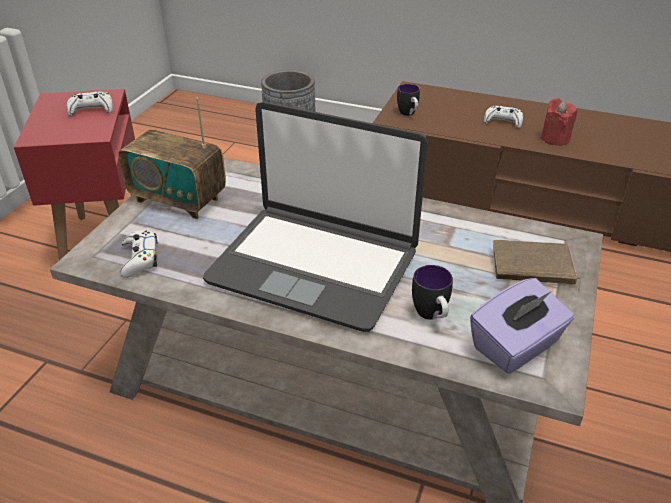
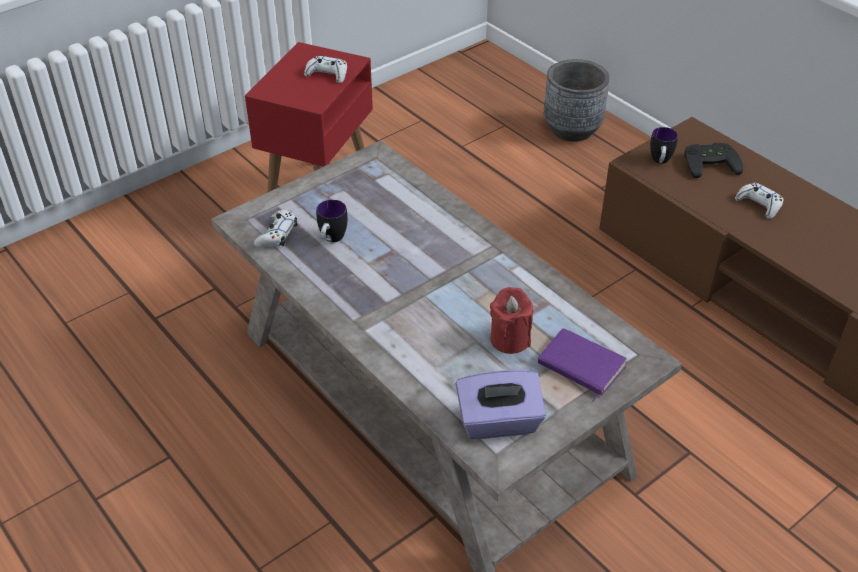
camera: 30 degrees right, 5 degrees up
(178, 200) = (341, 191): radio -> none
(314, 265) = (401, 292): laptop -> none
(432, 316) = (455, 371): mug -> mug (331, 240)
(443, 105) = (709, 162): none -> black game controller
(532, 268) = (579, 367): brown book -> purple book
(555, 138) = (798, 245): red candle -> red candle (510, 339)

